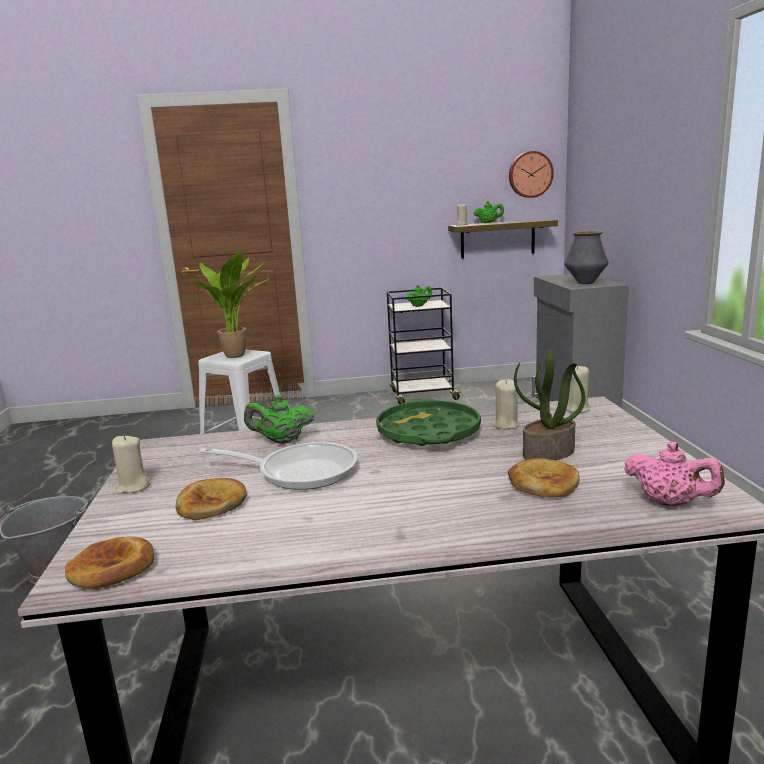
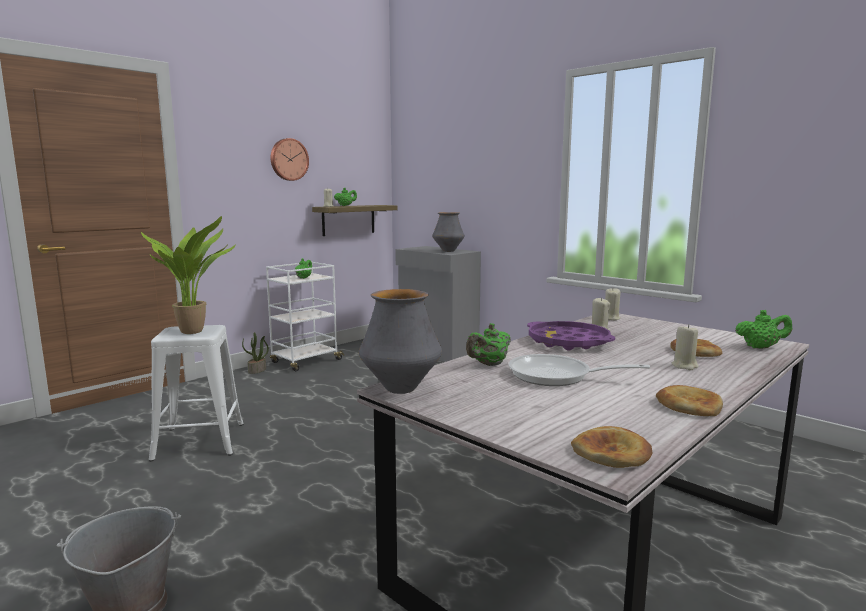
camera: 40 degrees left, 5 degrees down
(133, 487) = (467, 413): beige candle -> beige candle (684, 366)
(157, 448) = (400, 389): none -> vase
(212, 503) = (558, 405): bread -> bread (688, 405)
(299, 471) = (557, 376): frying pan -> frying pan turned 135 degrees counterclockwise
(423, 396) = (305, 361): black cart -> white cart
(428, 432) = (568, 342): green tray -> purple tray
(530, 174) = (369, 168): wall clock -> wall clock (288, 159)
(548, 453) = (658, 339): potted plant -> potted plant (257, 370)
(669, 503) = (760, 347): pink teapot -> green teapot

